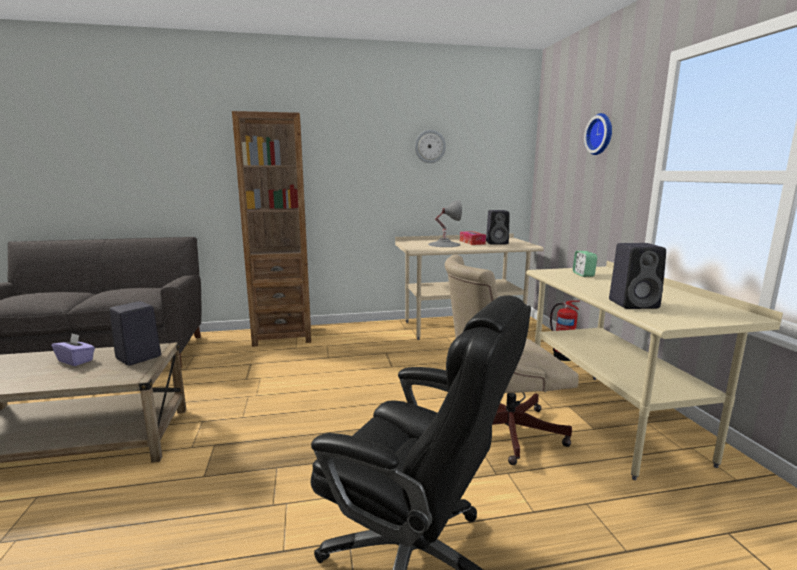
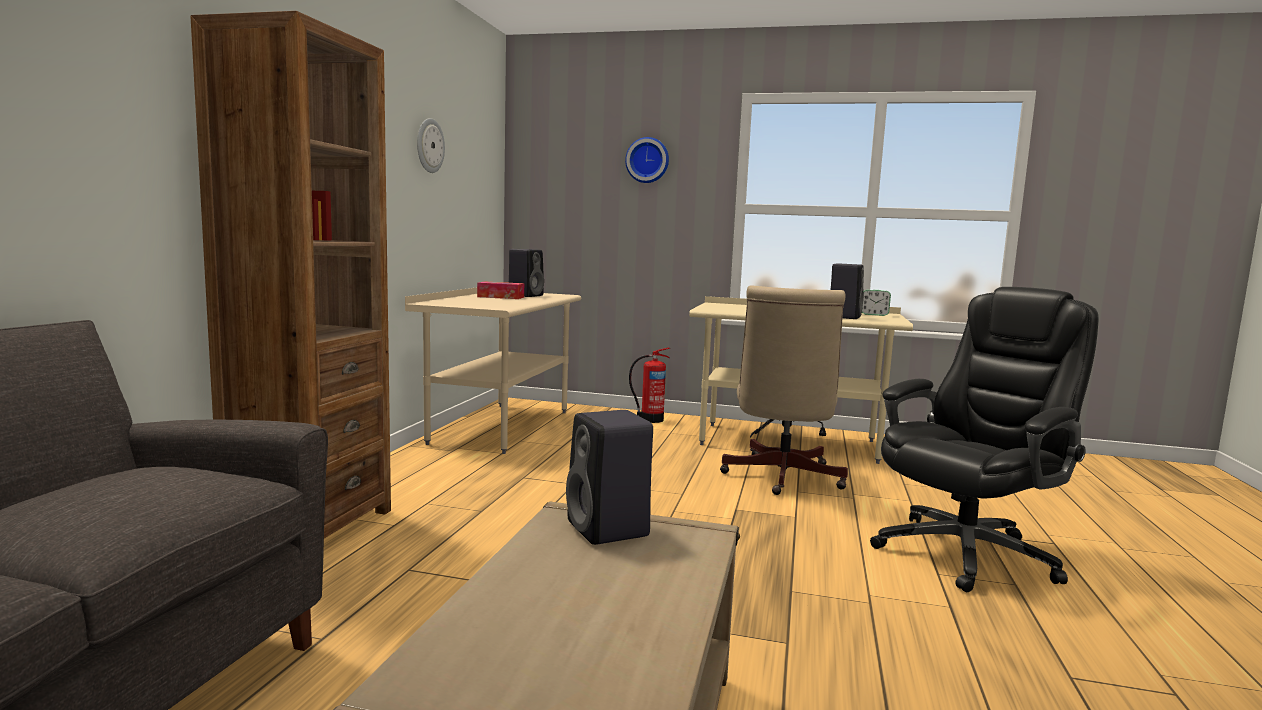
camera: 65 degrees left, 5 degrees down
(76, 360) = (556, 583): purple tissue box -> none
(444, 244) = (490, 301): grey table lamp -> none
(583, 274) = (732, 308): alarm clock -> alarm clock (874, 314)

